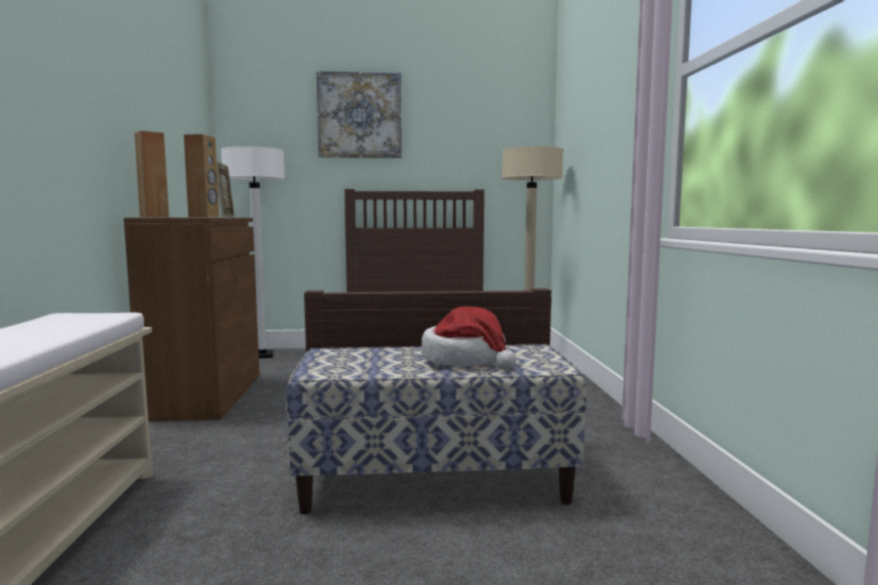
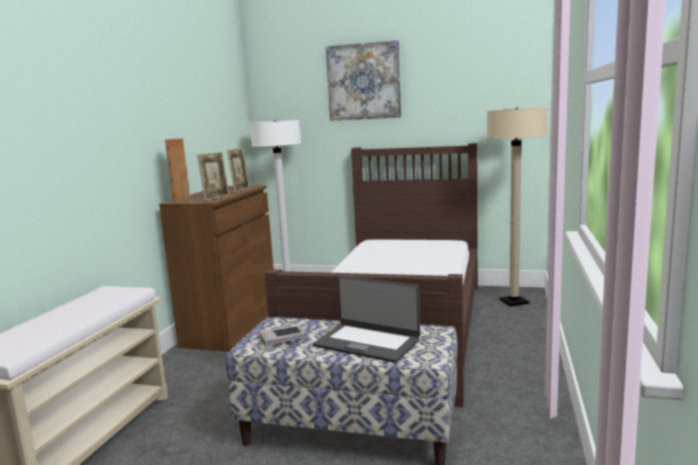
camera: 20 degrees right, 5 degrees up
(204, 217) = (216, 198): brown speaker -> picture frame
(354, 363) = (283, 339): none -> book
(466, 360) = (367, 342): hat -> laptop

